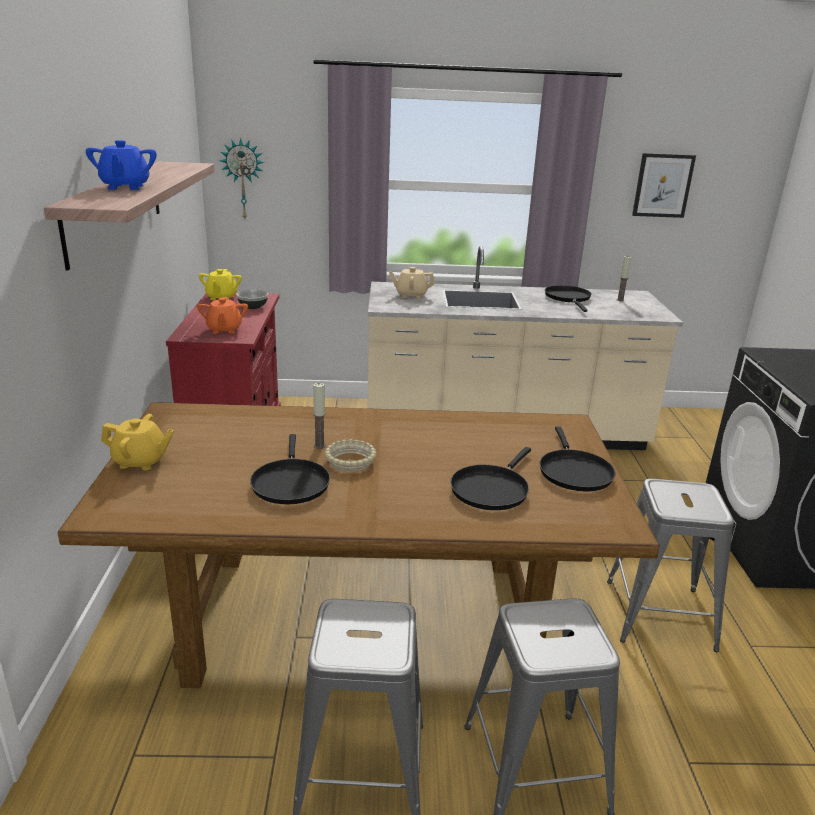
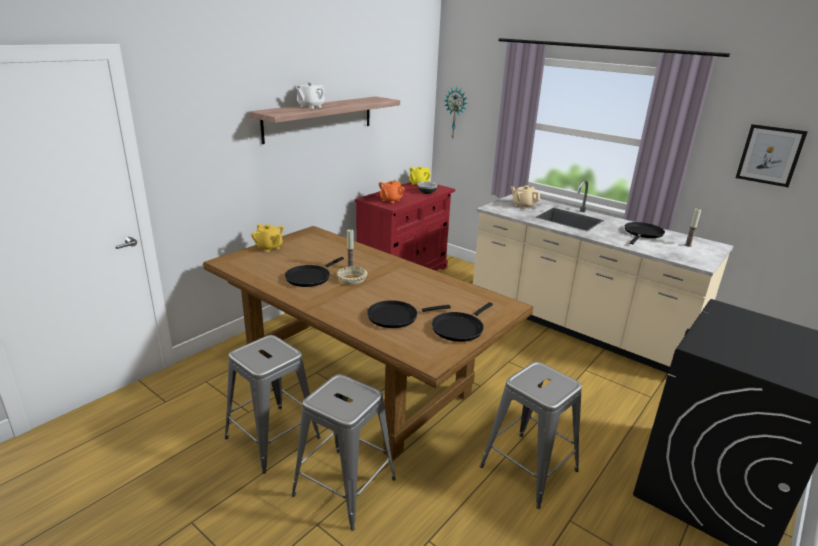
camera: 40 degrees right, 0 degrees up
(125, 187) = (310, 107): blue teapot -> white teapot

